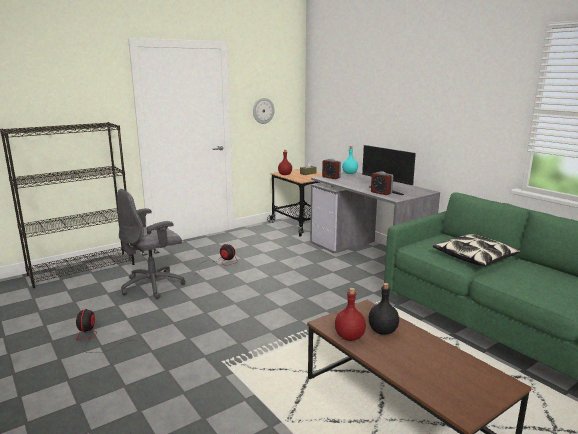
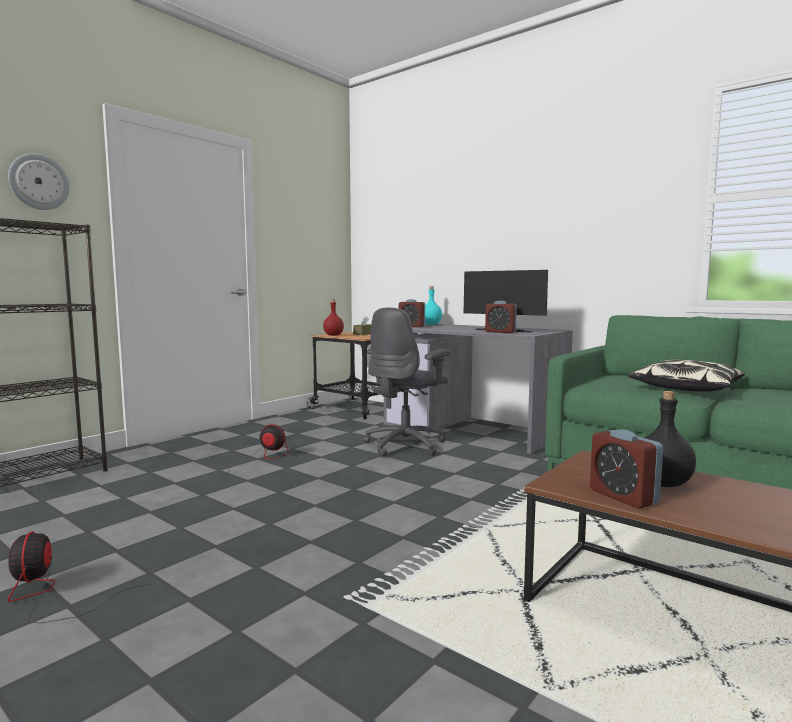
camera: 15 degrees left, 10 degrees down
(154, 285) = (155, 495): grey office chair -> grey office chair (406, 445)
(263, 110) = (299, 246): wall clock -> wall clock (39, 182)
(350, 337) = (623, 497): red bottle -> alarm clock

